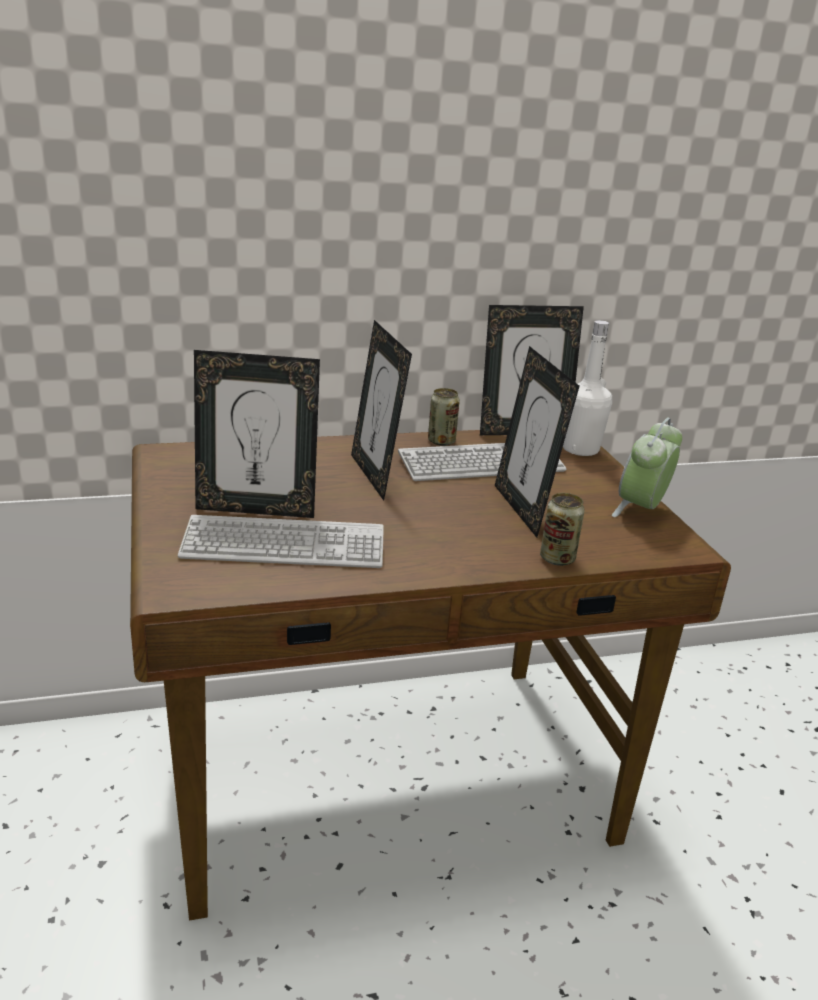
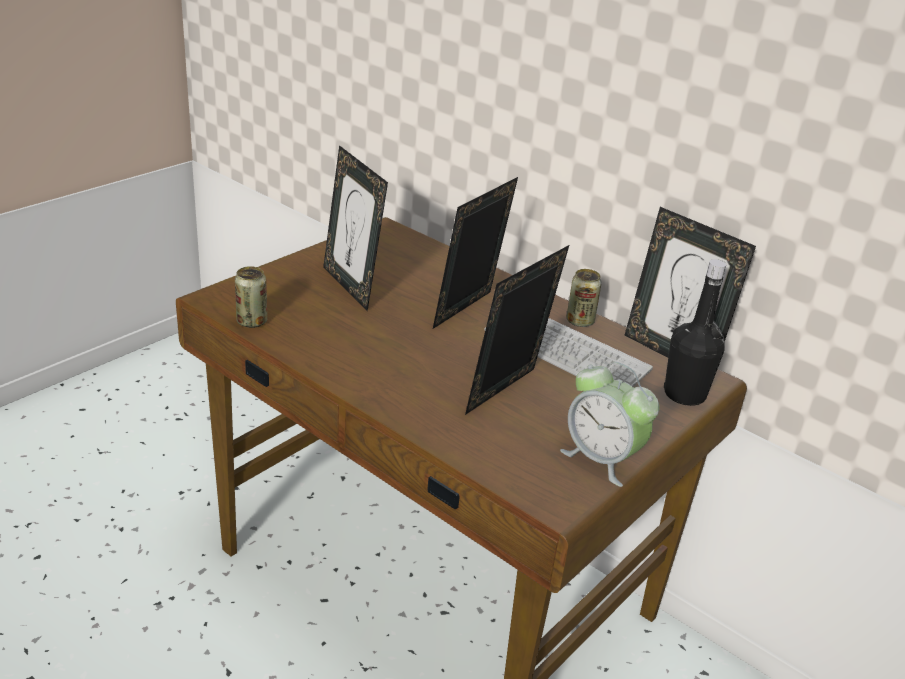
camera: 55 degrees right, 5 degrees up
(284, 545) = (313, 313): keyboard -> none
(557, 558) = (441, 434): can -> can (252, 322)
(580, 449) = (684, 394): white bottle -> black bottle
(641, 509) = (601, 459): alarm clock -> alarm clock turned 135 degrees counterclockwise

